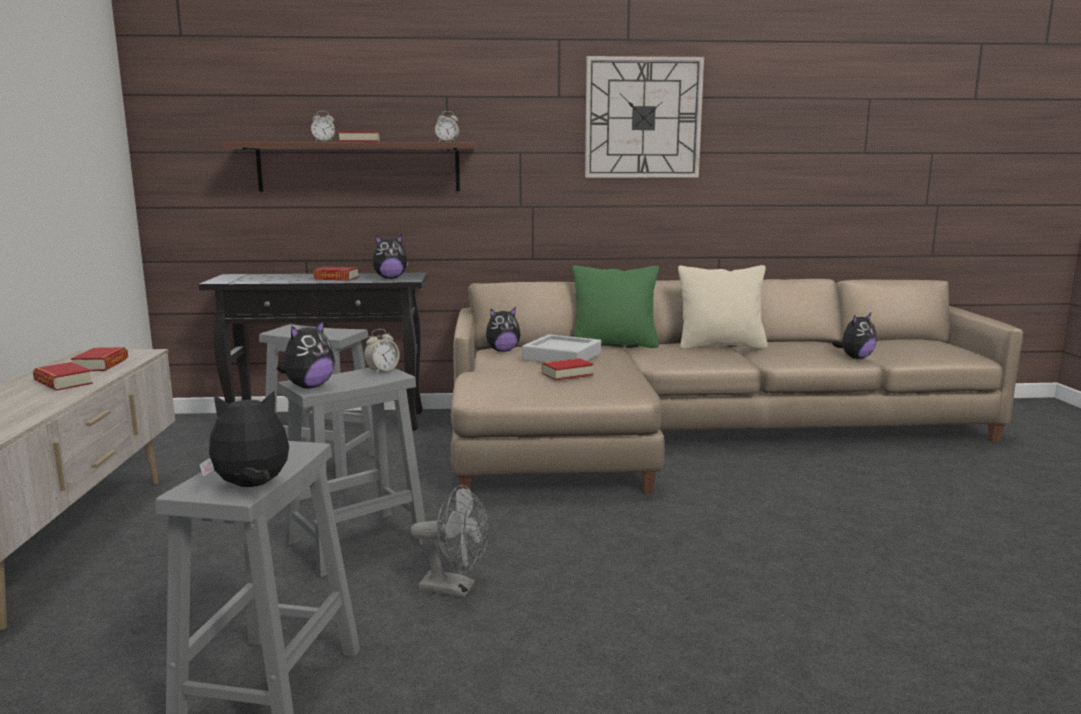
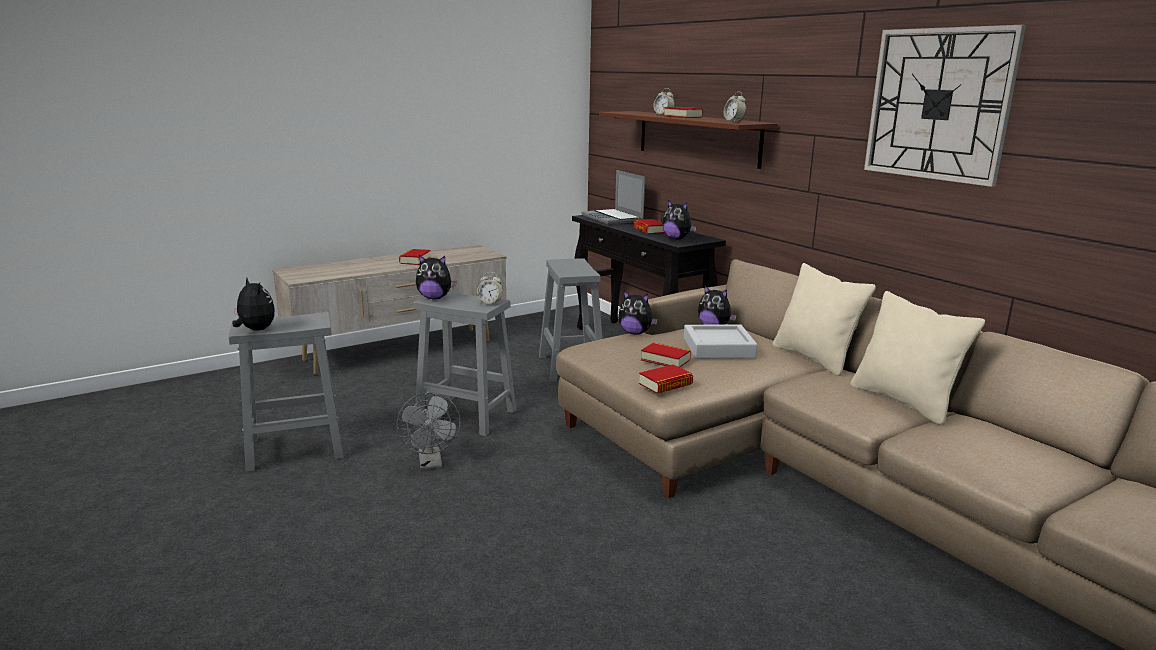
camera: 60 degrees right, 5 degrees up
(101, 365) = (455, 256): book -> book (665, 384)
(255, 278) = (613, 218): none -> laptop
(614, 345) = (814, 358): green pillow -> beige pillow
(855, 358) = (1023, 486): plush toy -> plush toy (635, 333)

